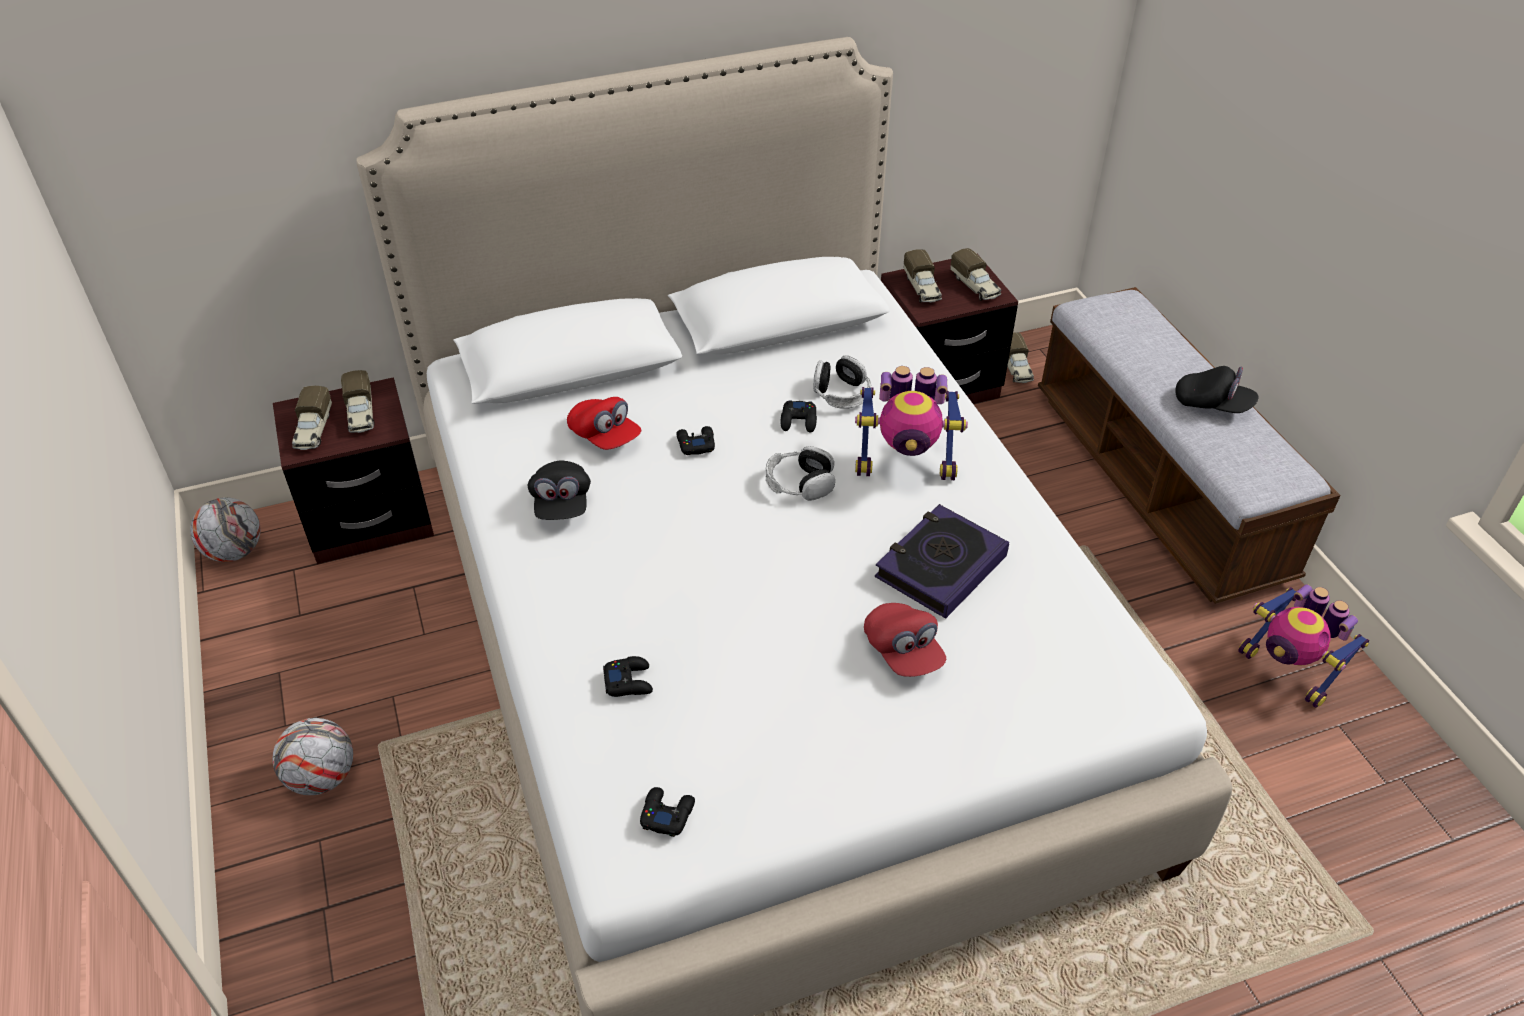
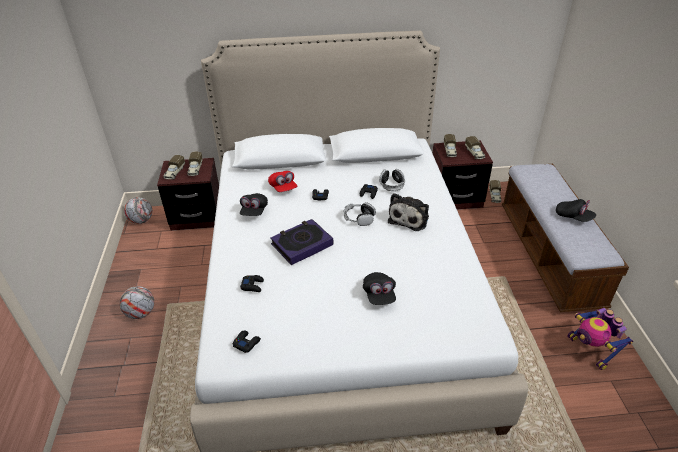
camera: 15 degrees right, 5 degrees down
(903, 652) = (379, 295): red cap -> black cap
(905, 465) = (409, 218): toy robot -> plush toy
(940, 566) = (410, 262): book -> book (302, 244)

